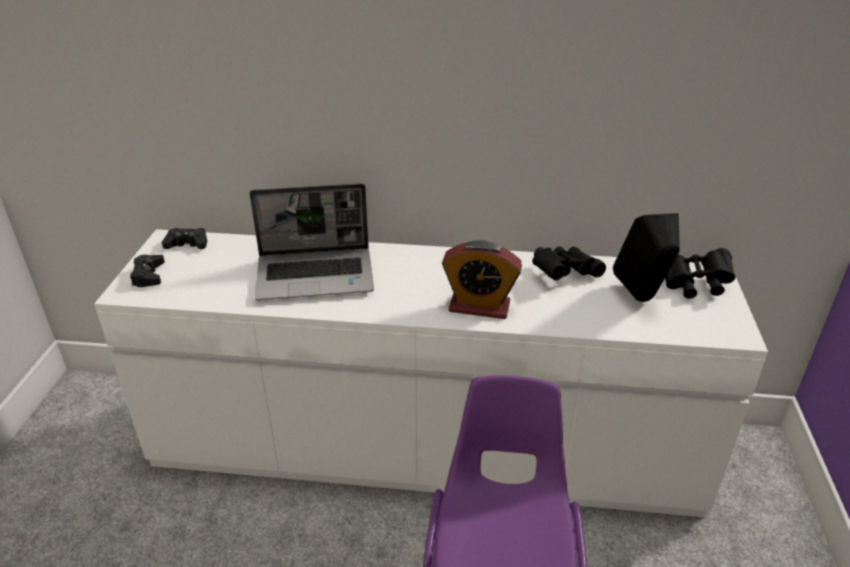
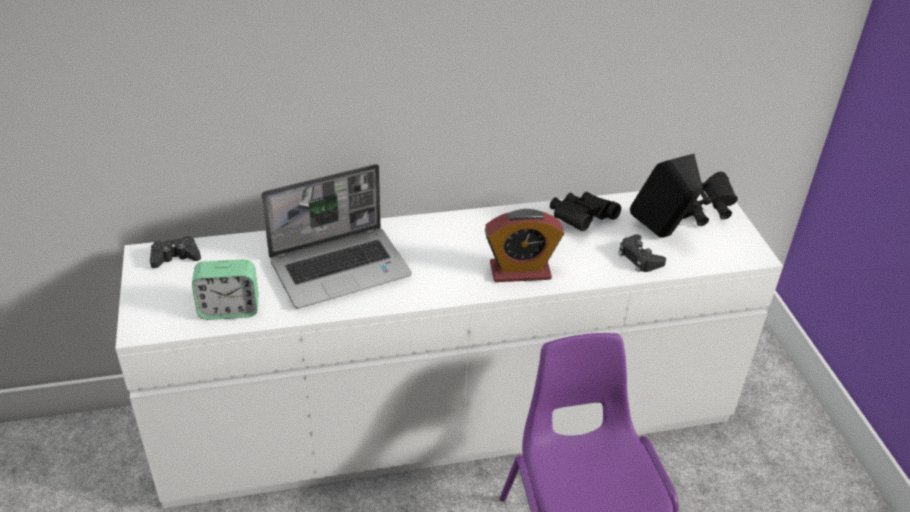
camera: 20 degrees left, 5 degrees up
(148, 275) = (156, 303): black game controller -> black game controller (639, 258)
(202, 291) = (229, 309): none -> alarm clock

